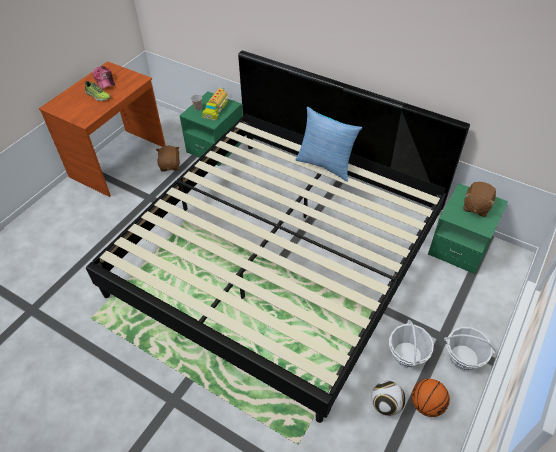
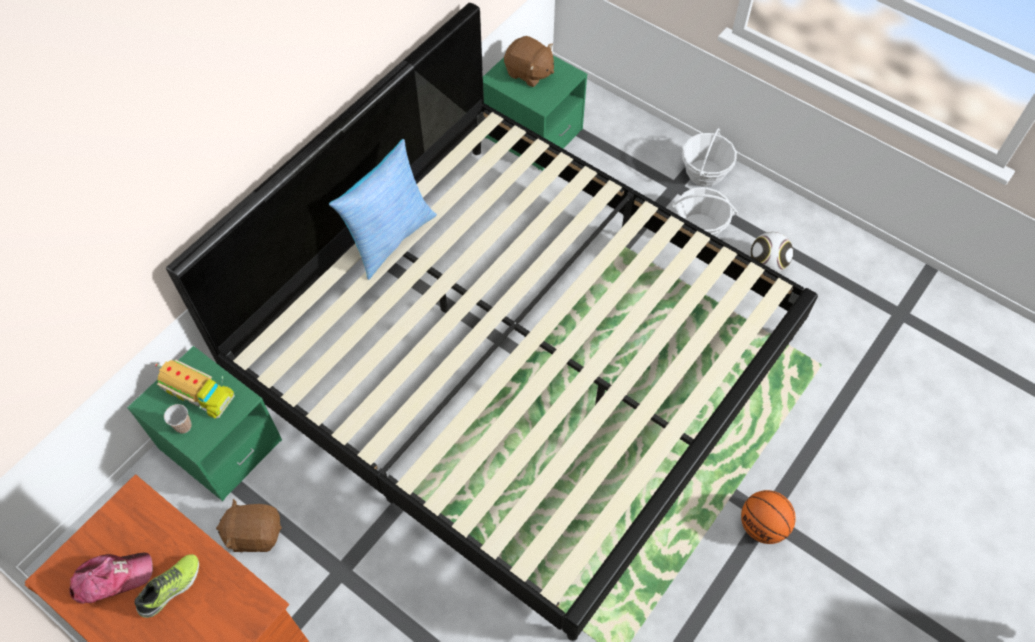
camera: 85 degrees left, 10 degrees up
(427, 405) = (766, 223): basketball -> basketball (762, 525)

